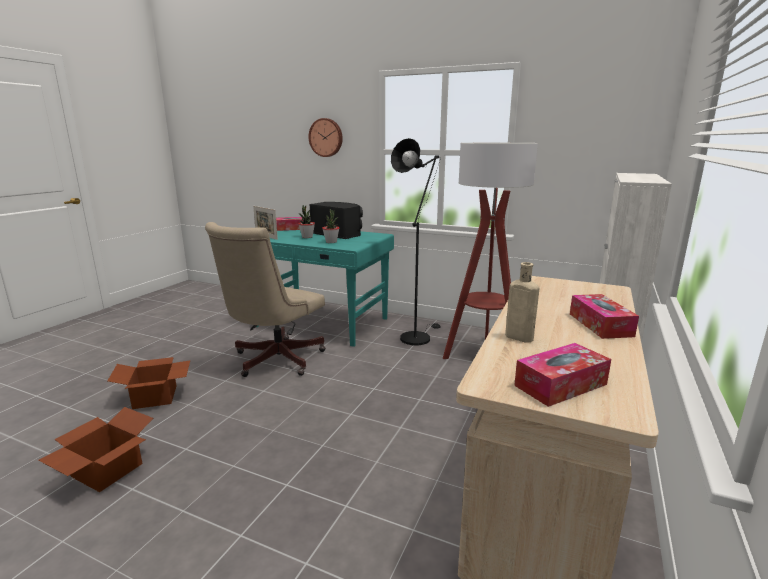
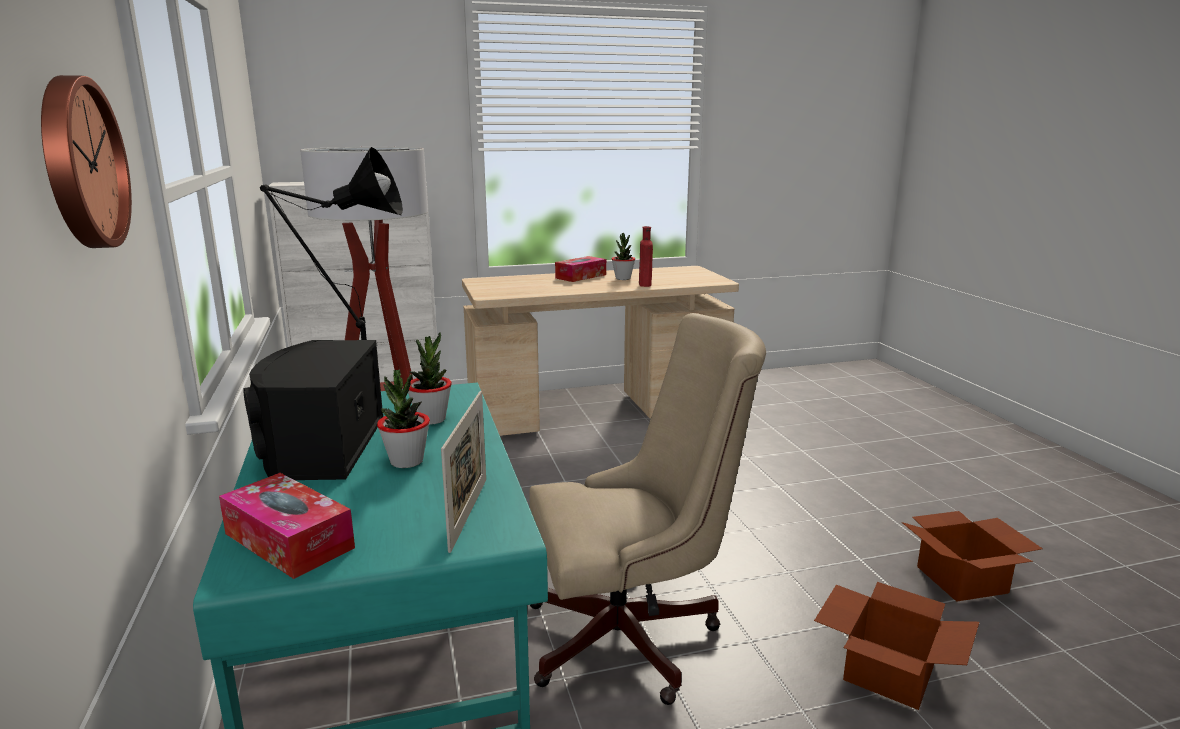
camera: 130 degrees left, 0 degrees up
(517, 337) = (645, 284): beige bottle -> red bottle
(560, 385) = (688, 274): tissue box -> none
(567, 339) = (623, 278): none -> potted plant

